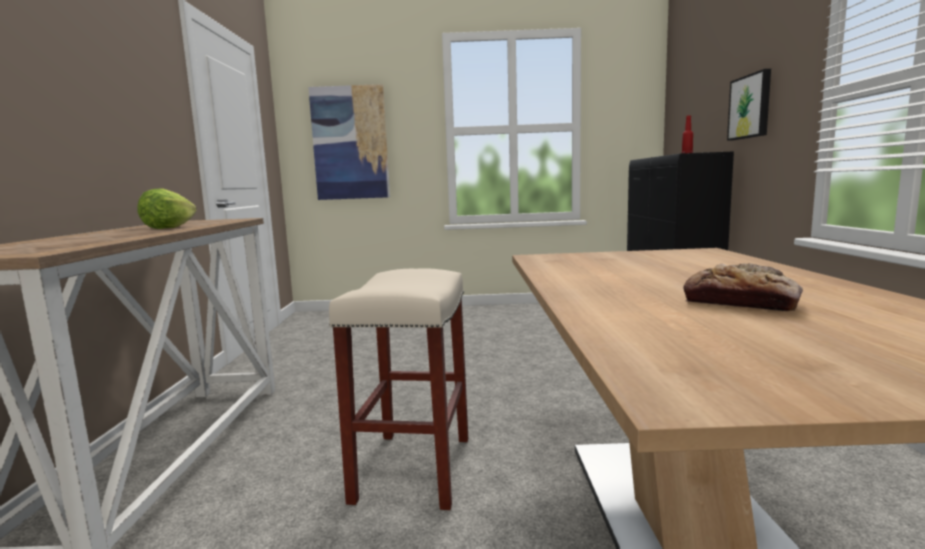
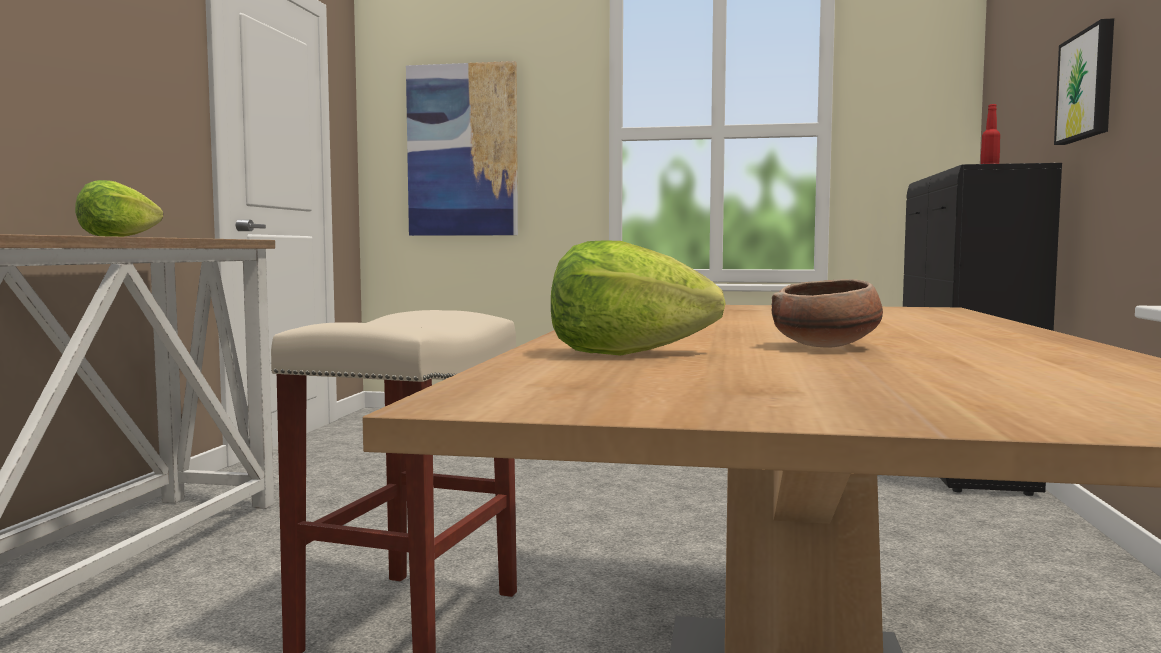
camera: 10 degrees right, 5 degrees down
(641, 321) = (626, 352): none -> lettuce
(740, 303) = (827, 346): bread -> bowl

